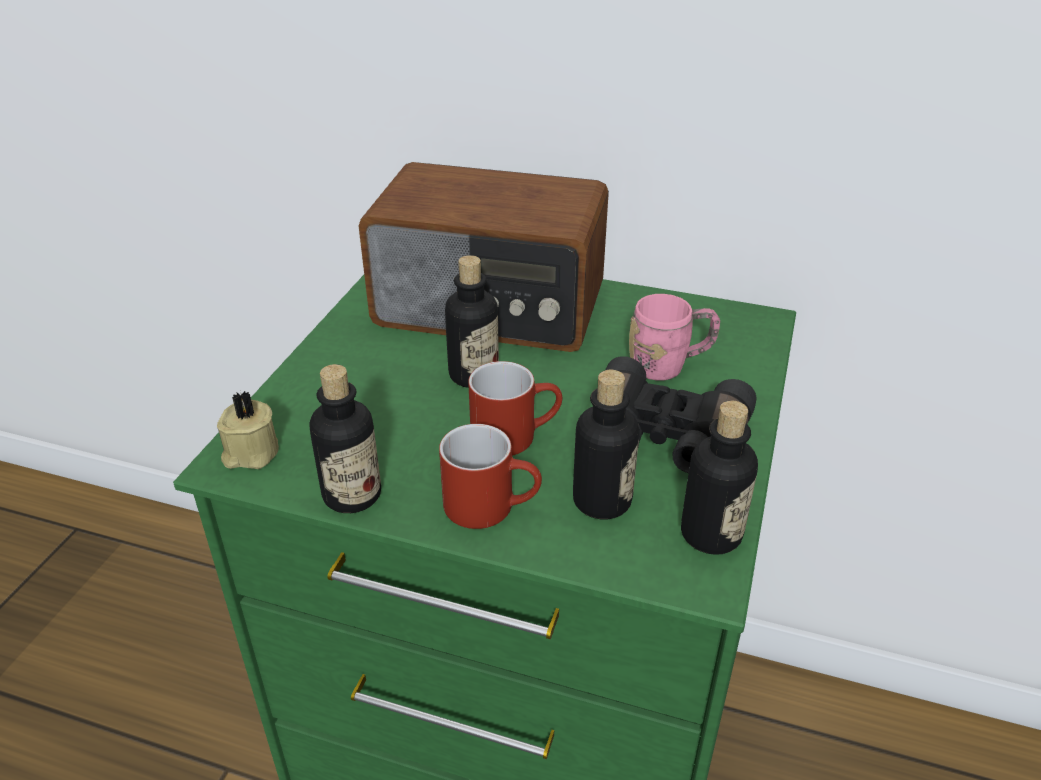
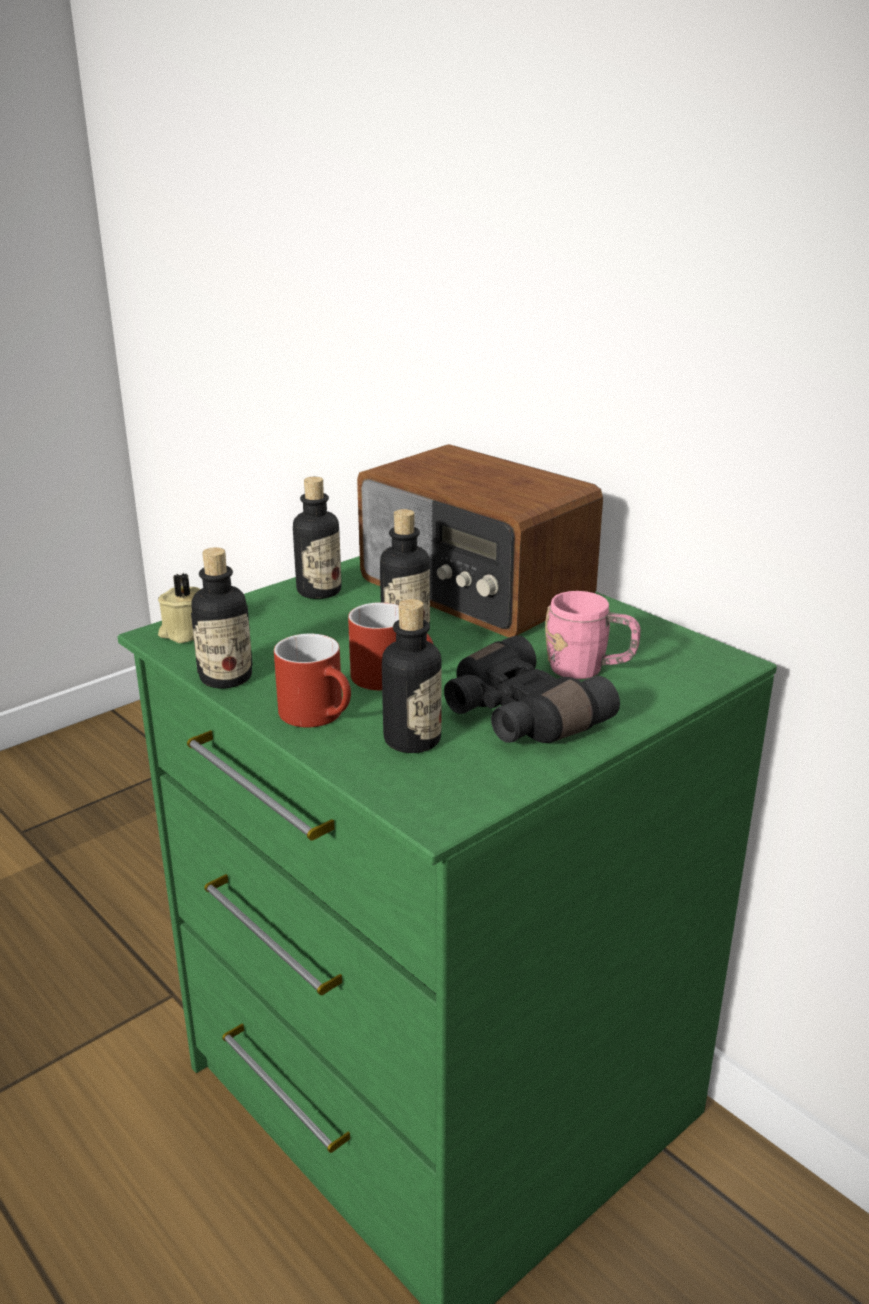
camera: 30 degrees right, 10 degrees down
(711, 534) = (479, 790): bottle -> bottle (319, 591)

